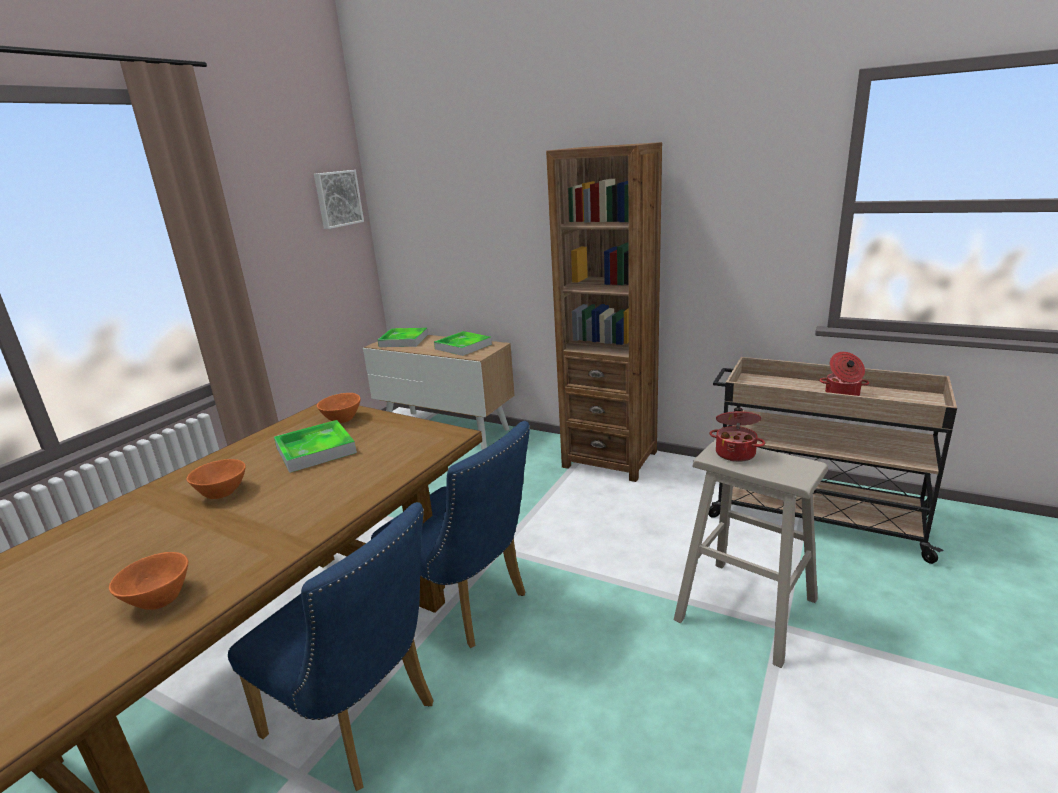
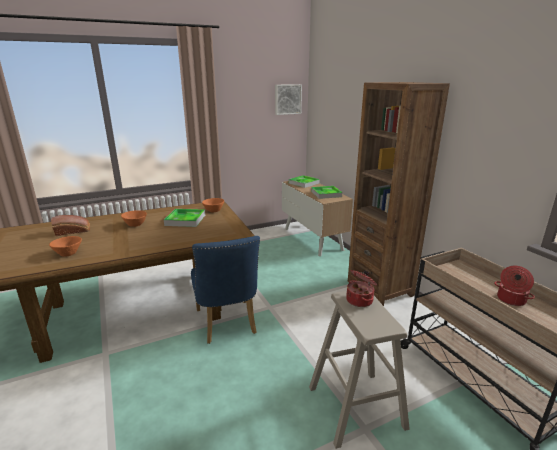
camera: 35 degrees right, 0 degrees up
(85, 558) = (74, 231): none -> bread
(359, 724) = (140, 348): blue chair -> none

